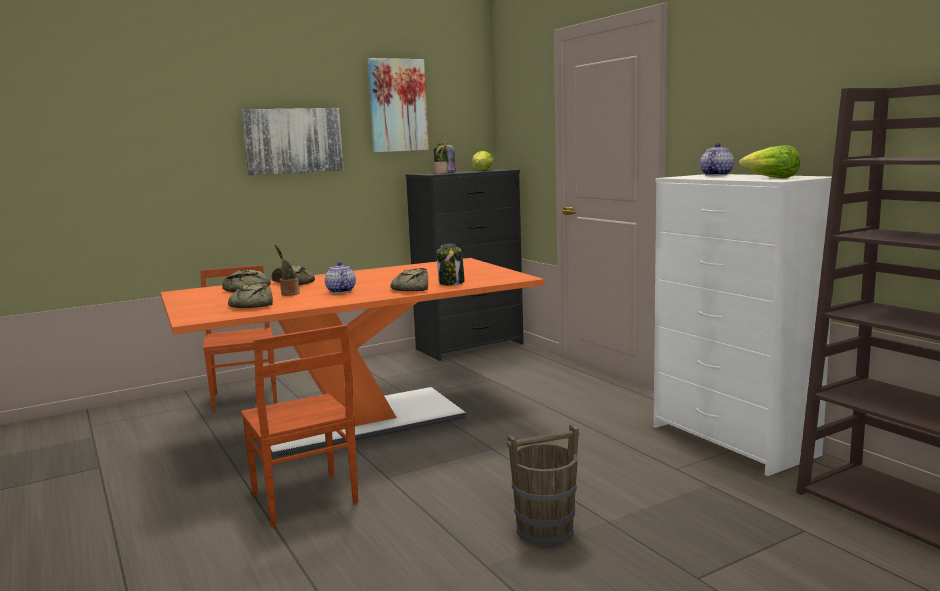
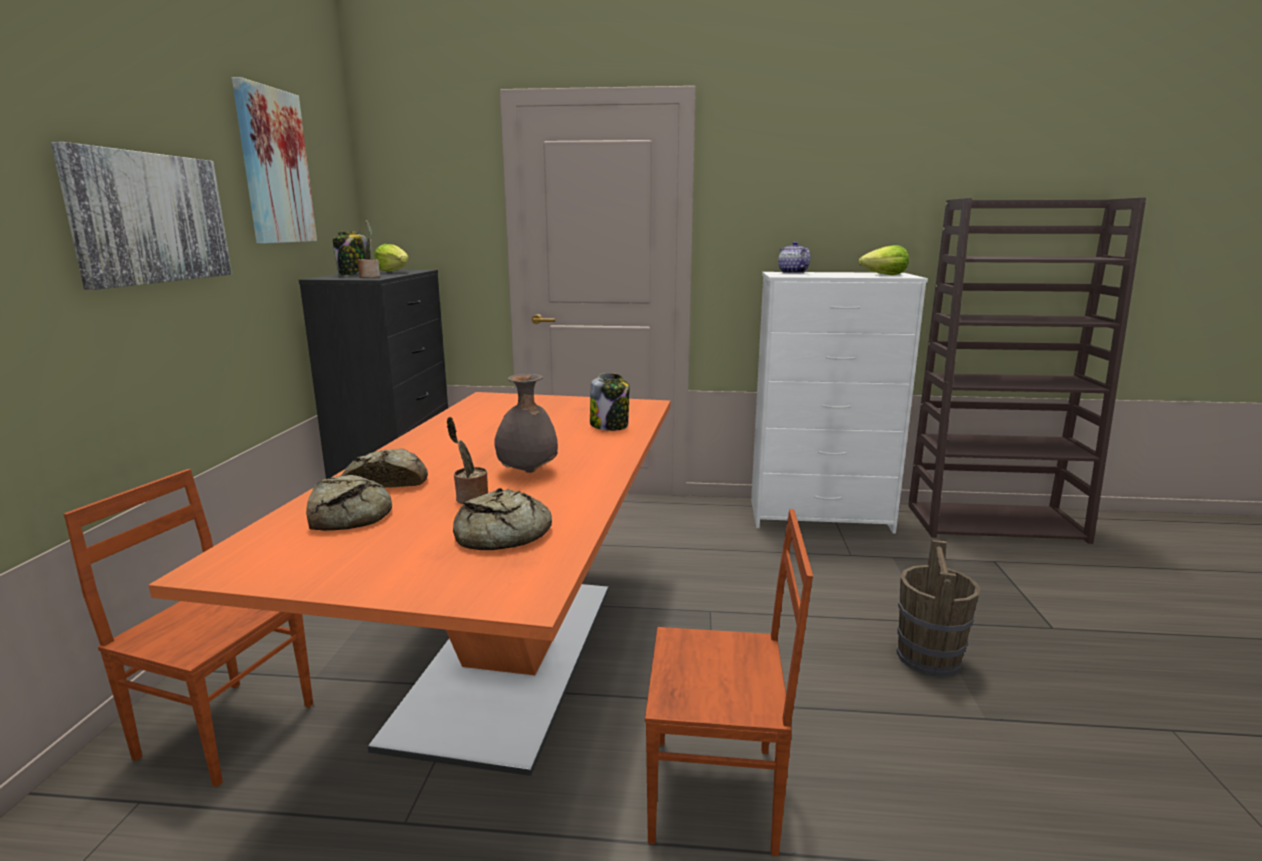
camera: 55 degrees left, 5 degrees up
(340, 291) = (527, 472): teapot -> grey vase
(412, 289) = (602, 444): bread -> none

